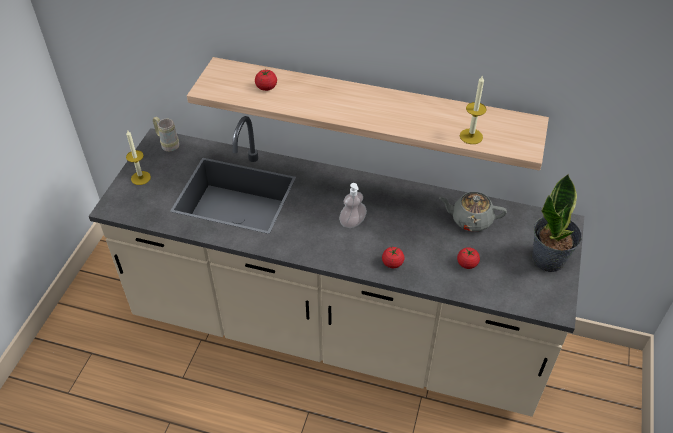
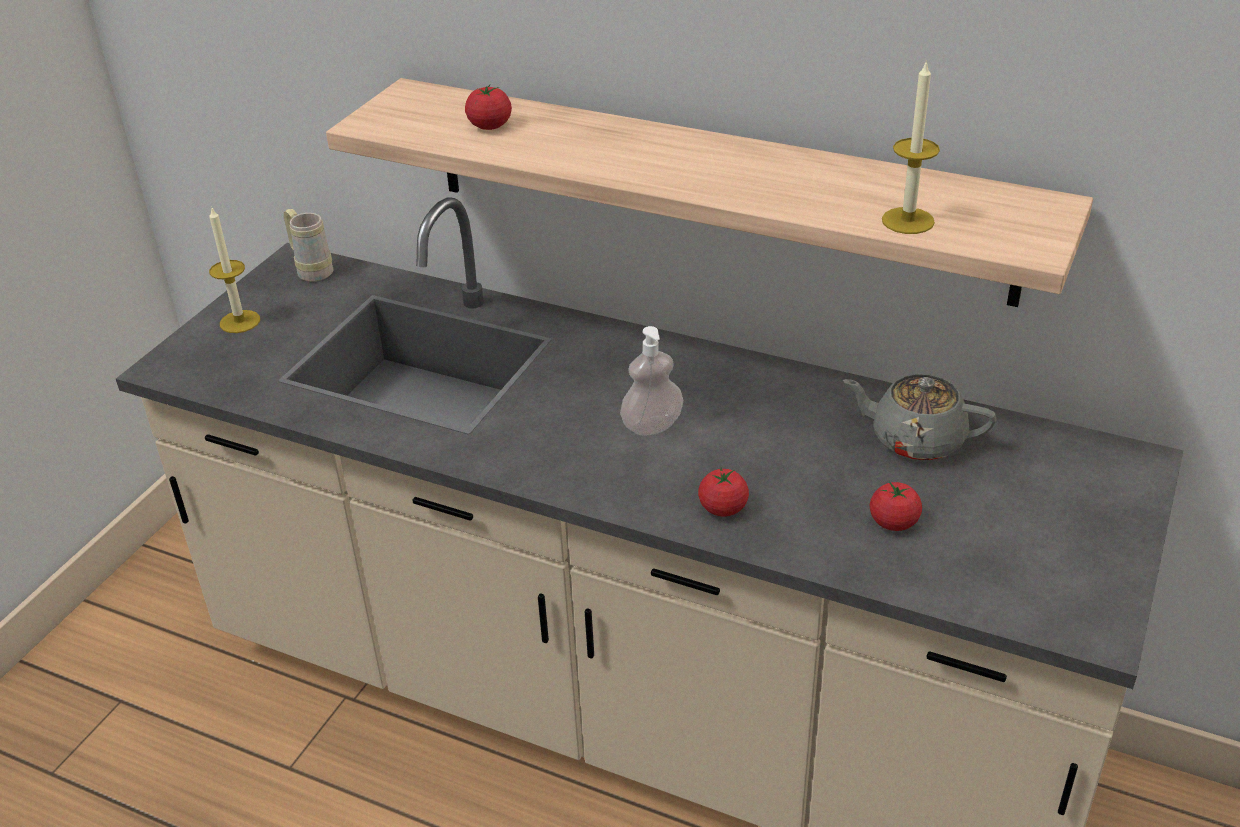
camera: 10 degrees right, 10 degrees down
(548, 259) = (1088, 528): potted plant -> none

